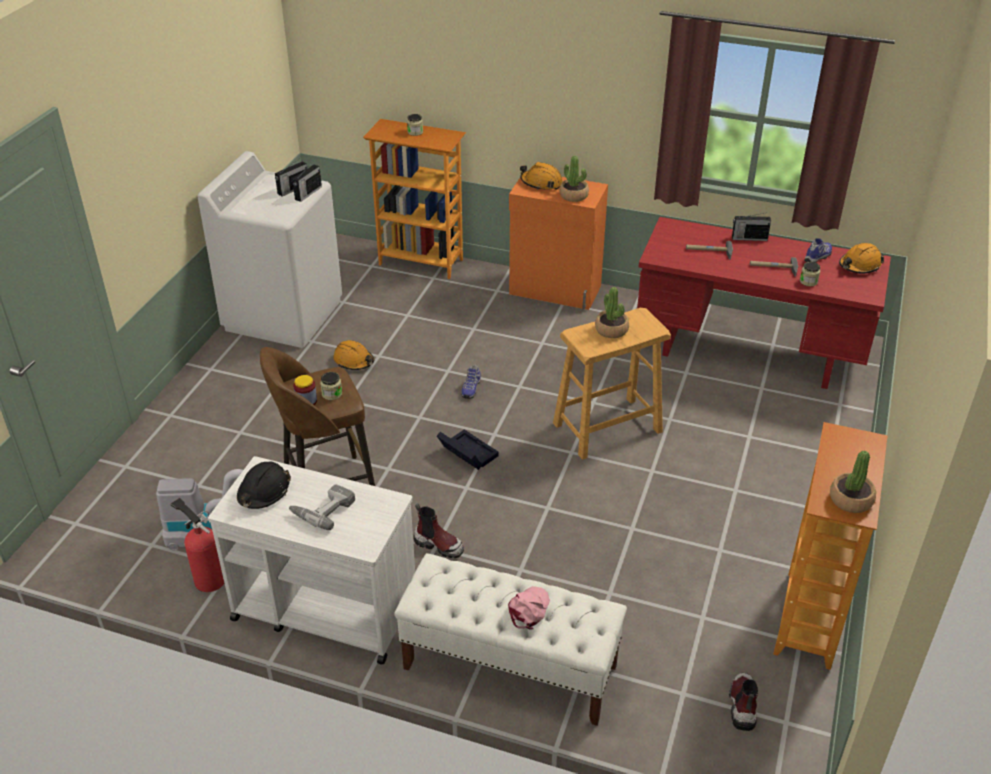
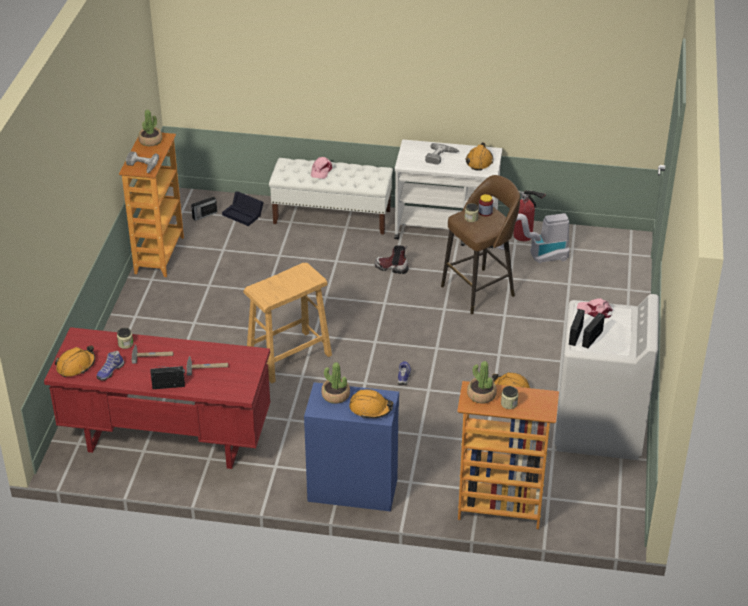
camera: 170 degrees right, 0 degrees up
(264, 492) = (479, 161): black hard hat -> orange hard hat
(270, 211) = (595, 311): none -> pink cap
(466, 453) = (392, 325): black storage box -> black storage box (244, 214)
(555, 291) = (352, 489): orange cabinet -> blue cabinet
(611, 330) = (288, 285): potted plant -> potted plant (481, 395)
(742, 704) = (204, 215): boot -> radio
(852, 445) = (141, 166): none -> power drill

